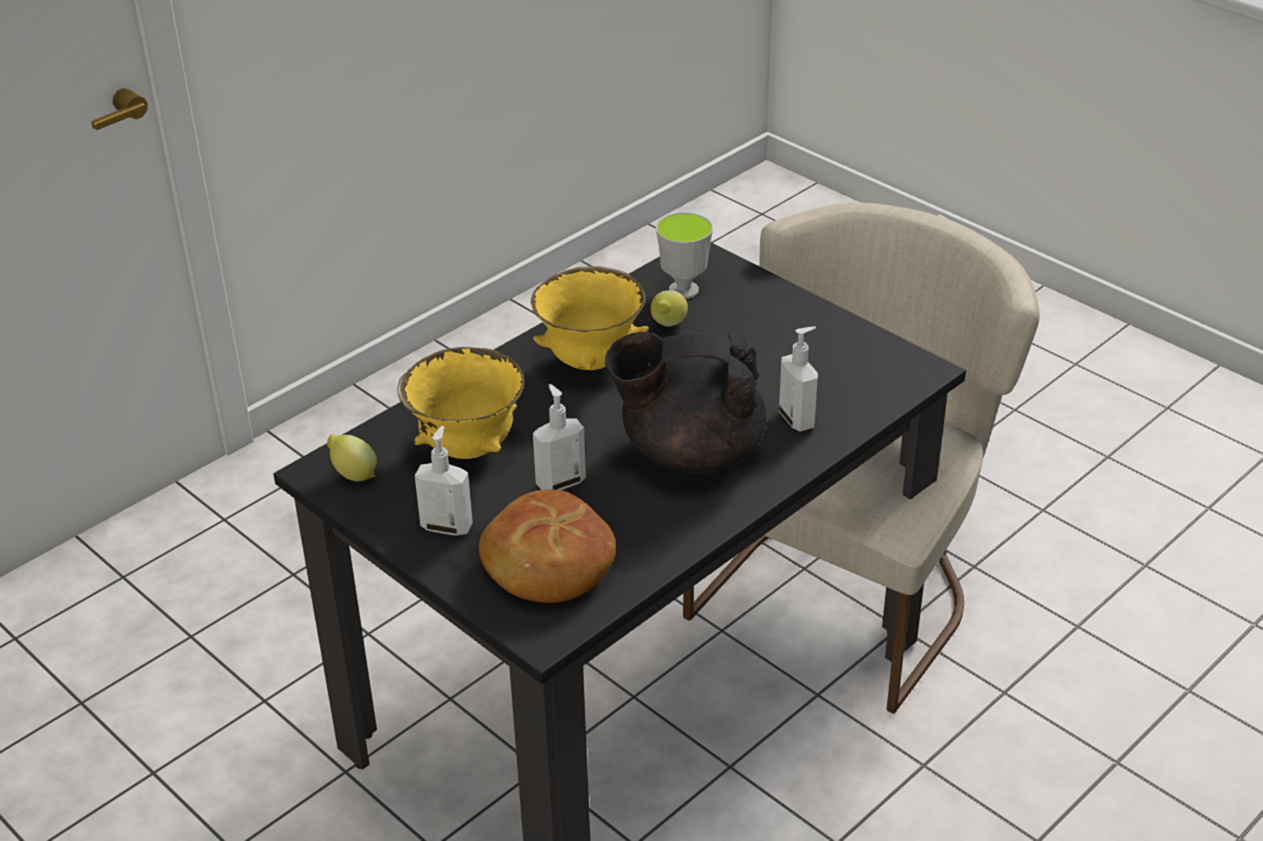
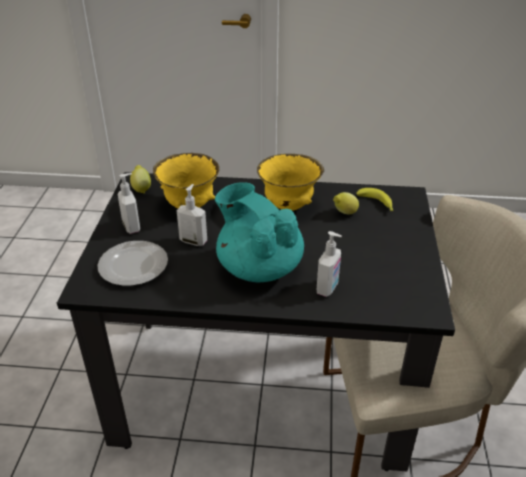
camera: 50 degrees right, 0 degrees up
(547, 564) = (133, 266): bread -> plate
(683, 290) = (377, 204): cup -> banana
(689, 452) = (259, 267): black teapot -> turquoise teapot

